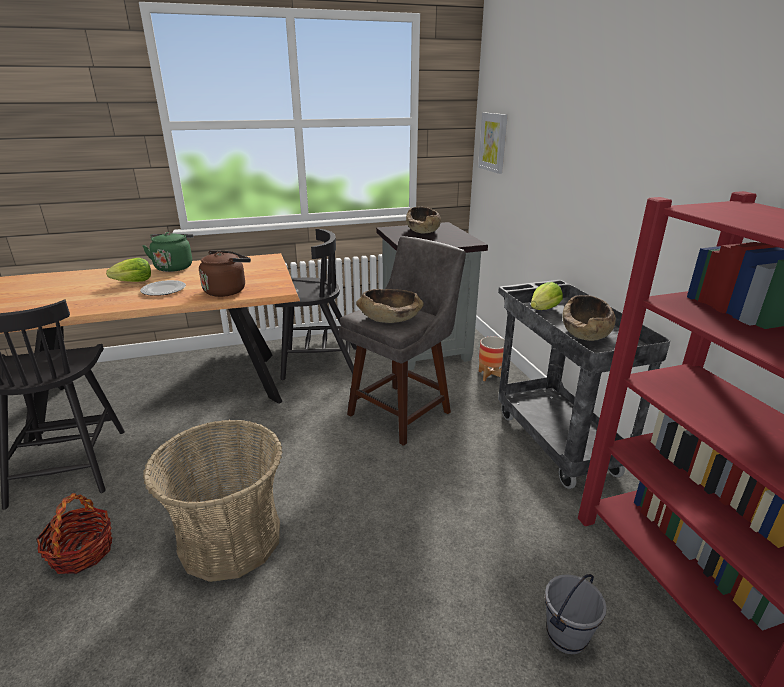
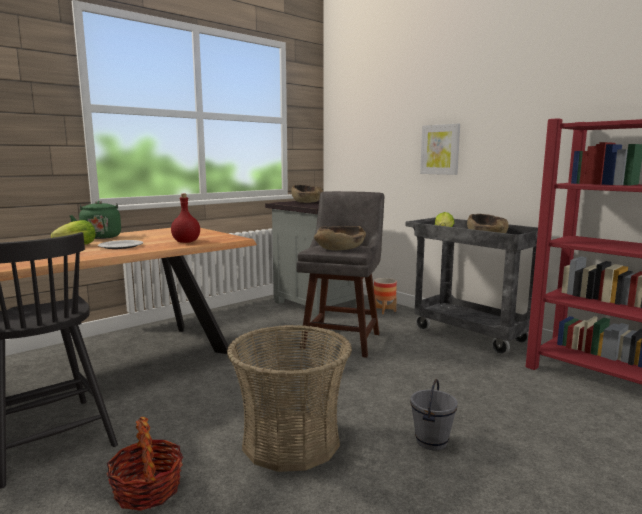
camera: 25 degrees left, 15 degrees down
(227, 290) = (186, 242): brown kettle -> red bottle
(318, 363) = (235, 325): black chair -> none
(493, 142) = (347, 135): picture -> picture (440, 149)
(567, 637) = (586, 421): grey bucket -> grey bucket (432, 442)

